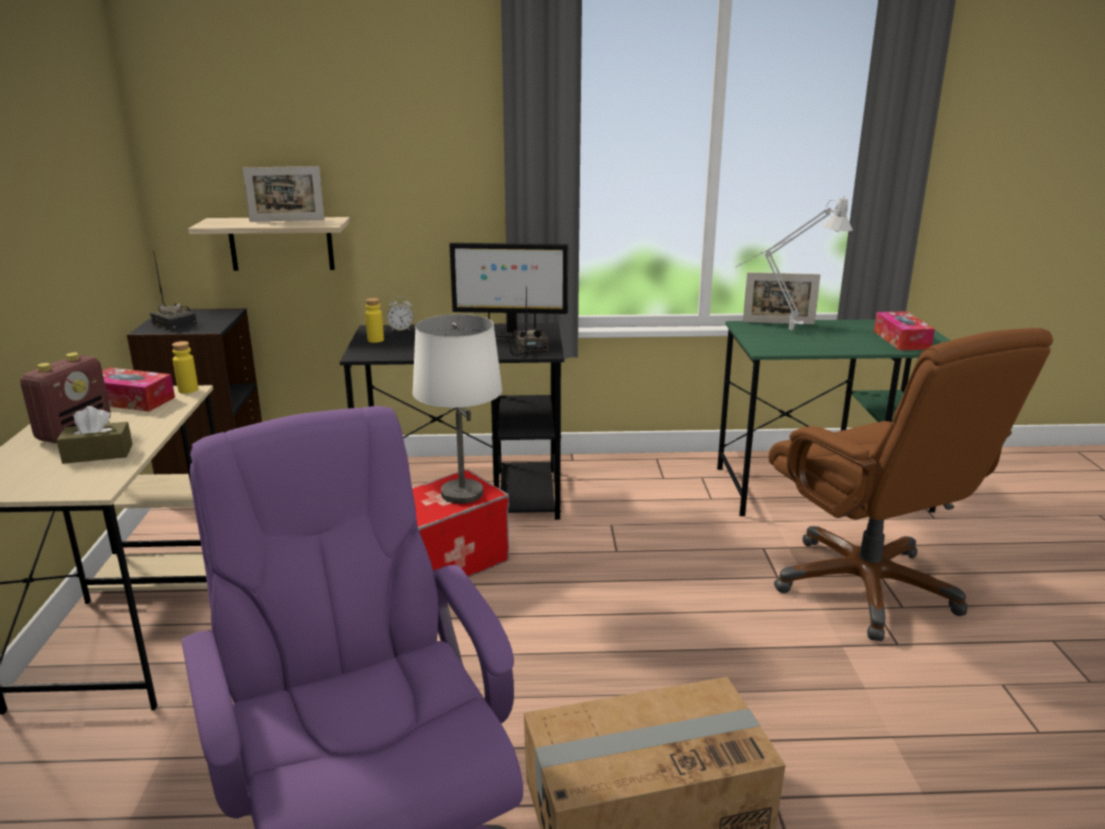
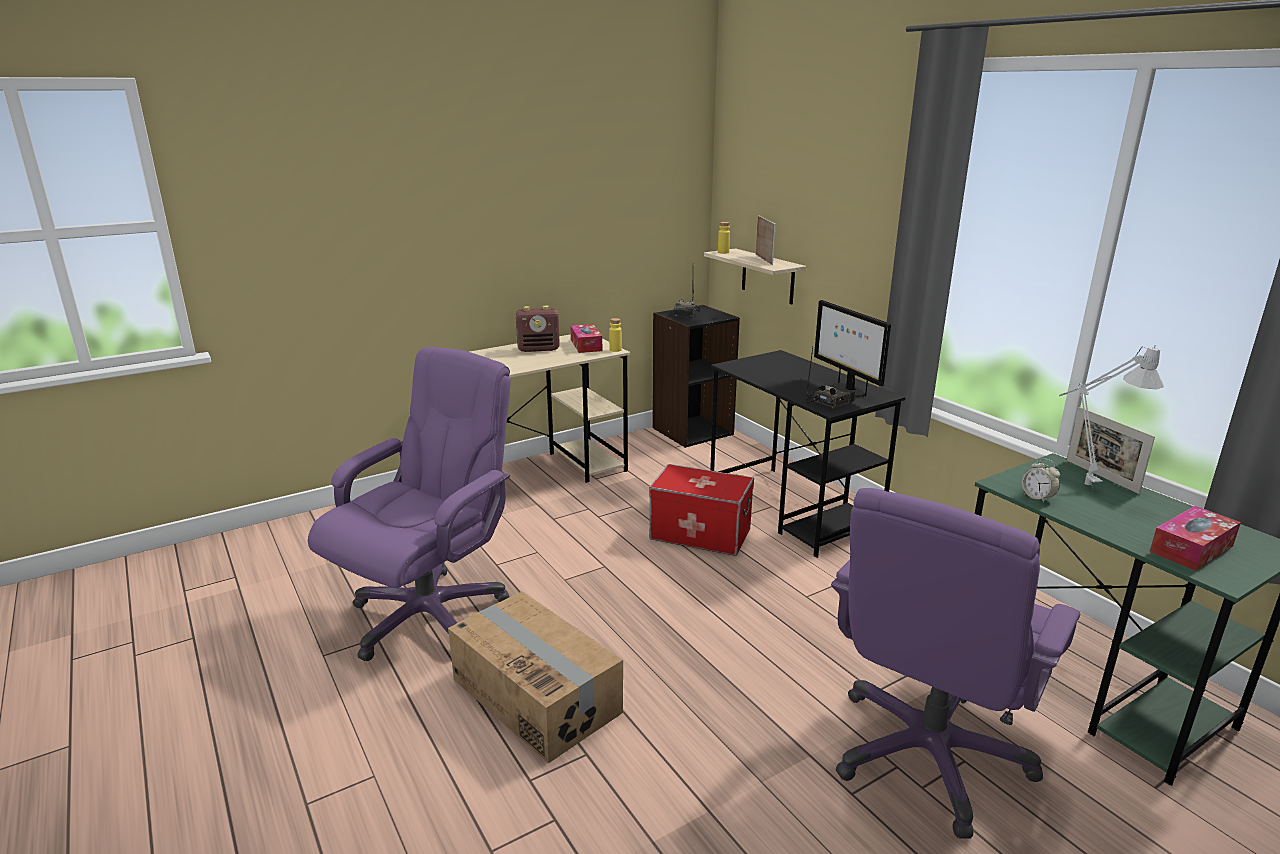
camera: 60 degrees right, 0 degrees up
(98, 454) = (520, 361): brown tissue box -> none
(287, 220) = (764, 259): picture frame -> picture frame turned 150 degrees counterclockwise
(375, 340) = (761, 361): yellow bottle -> yellow bottle (723, 252)
(401, 329) = (793, 361): alarm clock -> alarm clock (1037, 497)
(461, 493) = (717, 486): white table lamp -> none
(867, 587) = (928, 755): brown office chair -> purple office chair

